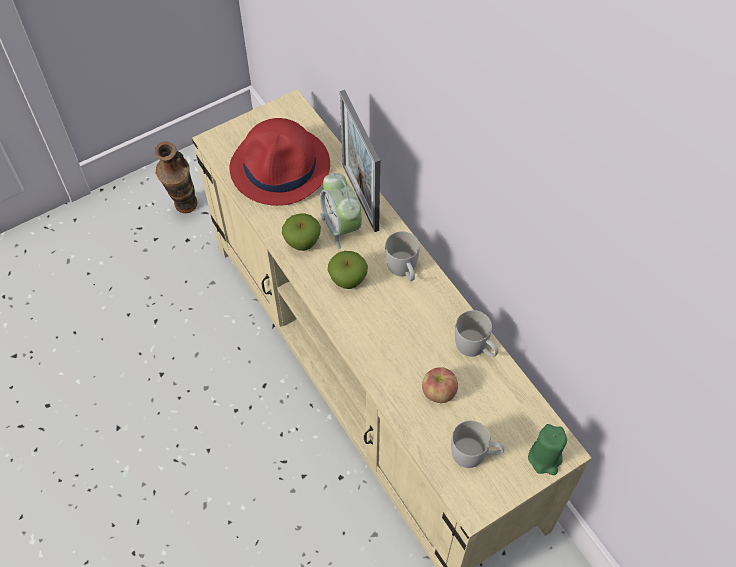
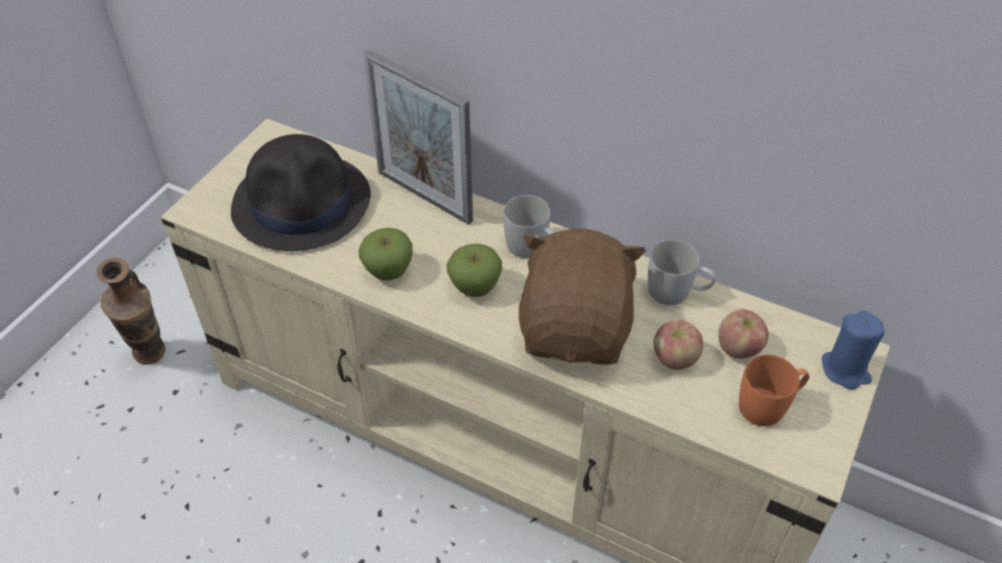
camera: 30 degrees left, 10 degrees down
(281, 167) = (303, 203): red hat -> black hat
(341, 226) = (424, 235): alarm clock -> none
(391, 340) = (576, 329): none -> brown plush toy
(475, 454) = (769, 405): white mug -> orange mug
(486, 406) = (738, 347): none -> apple
(545, 458) = (845, 370): green candle -> blue candle

